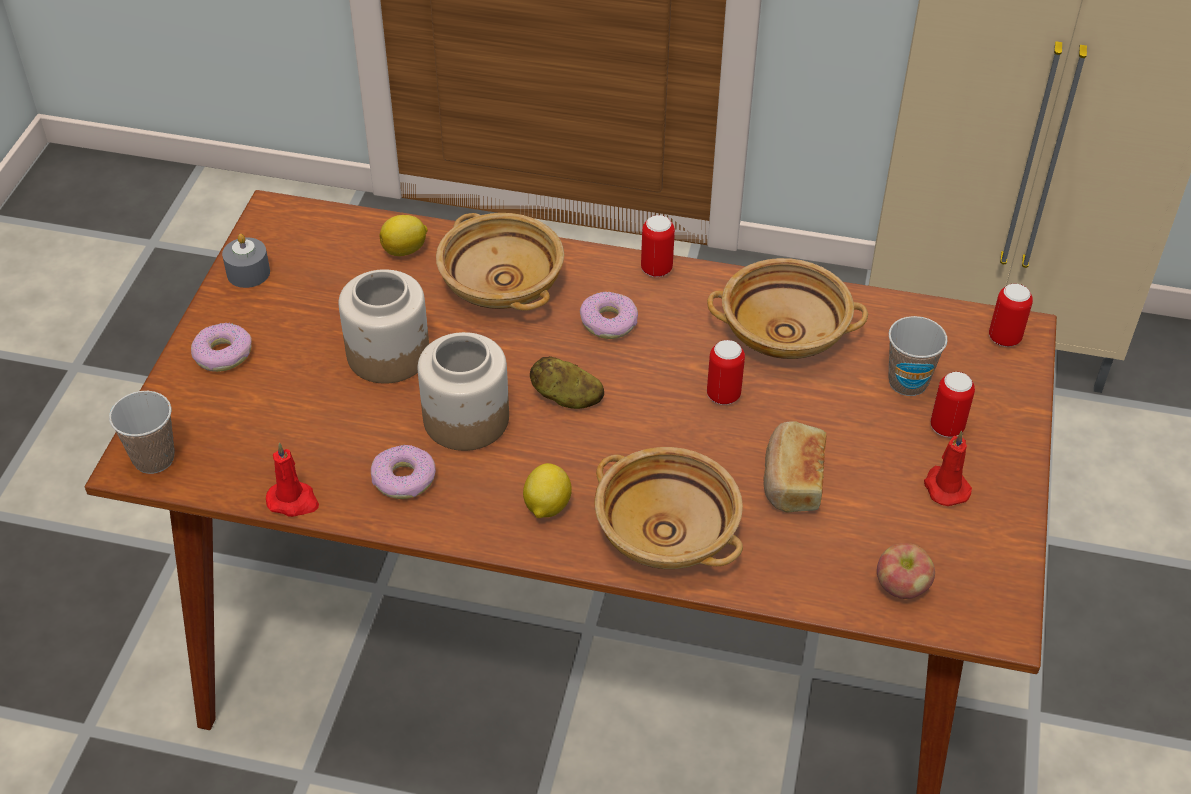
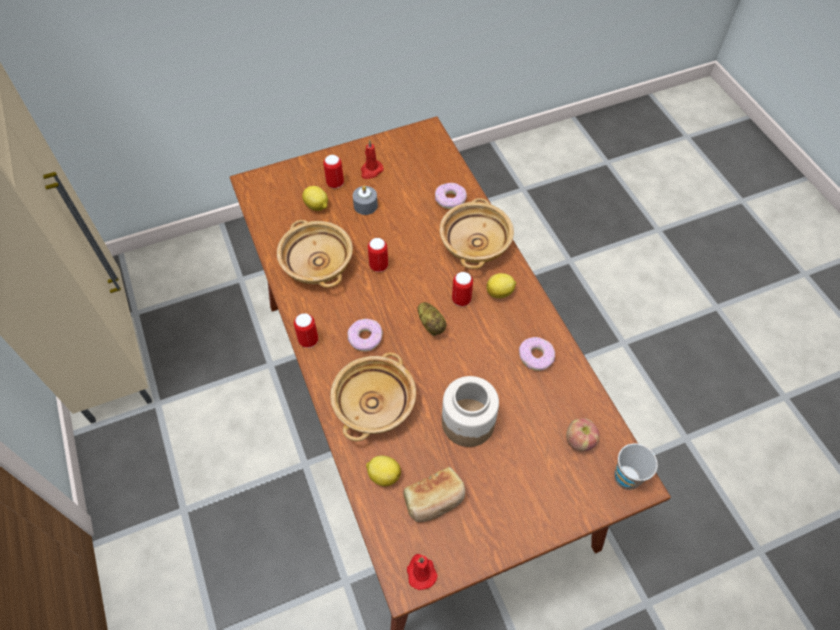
camera: 125 degrees left, 10 degrees up
(222, 354) = (537, 507): donut -> donut (450, 199)
(248, 273) = (469, 550): grey candle -> grey candle (365, 205)
(293, 501) = (589, 392): red candle -> red candle (421, 571)
(465, 419) = (480, 357): jar -> none
(791, 480) = (410, 218): bread -> bread (434, 500)
(901, 587) = (435, 163): apple -> apple (579, 440)
(908, 382) = (317, 206): cup -> lemon
(1004, 338) = (260, 186): can -> can (461, 299)

